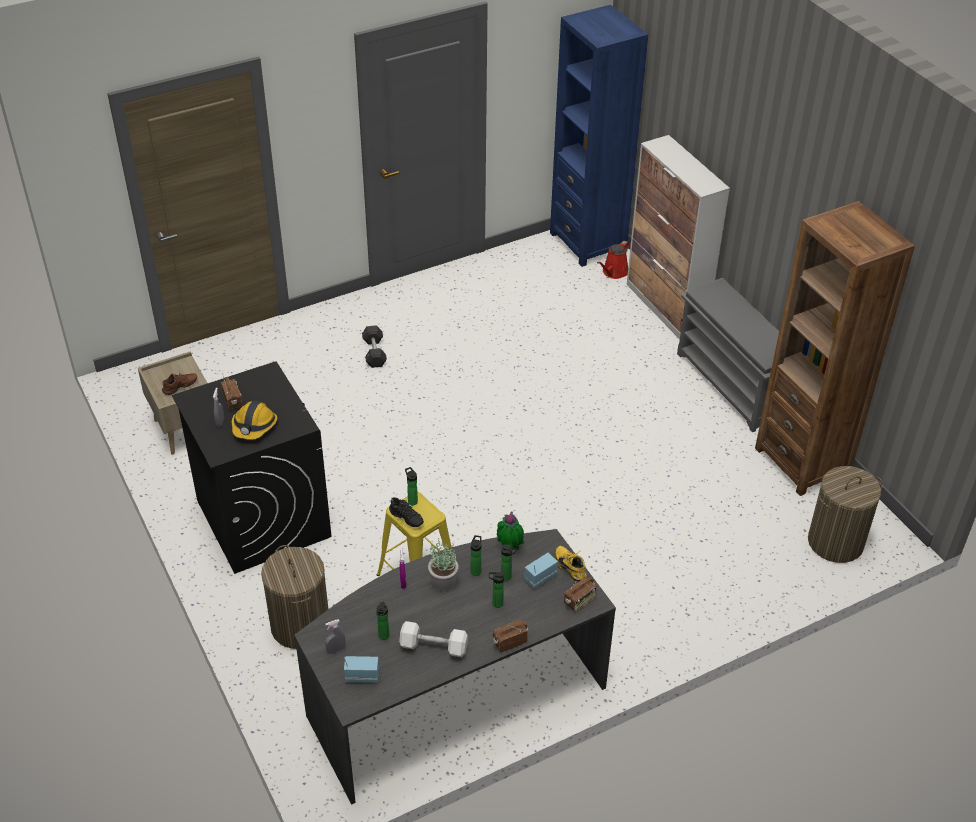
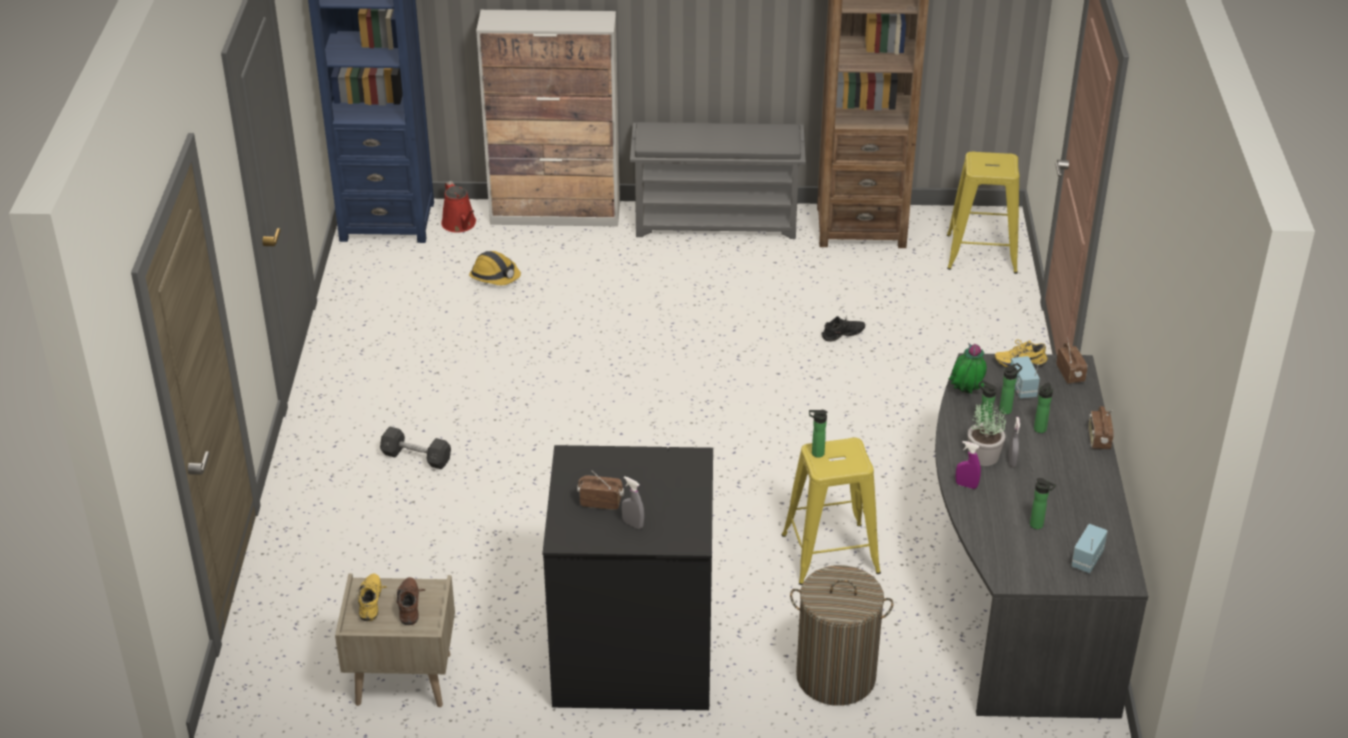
camera: 60 degrees left, 5 degrees down
(175, 371) = (372, 603): none -> yellow shoe
(254, 426) = (664, 497): hard hat -> hard hat (495, 277)
(336, 650) = (1036, 567): grey spray bottle -> grey spray bottle (1012, 461)
(405, 519) = (841, 468): black shoe -> black shoe (843, 336)
(434, 646) = (1073, 493): white dumbbell -> none
(835, 542) = (981, 254): laundry basket -> yellow stool

